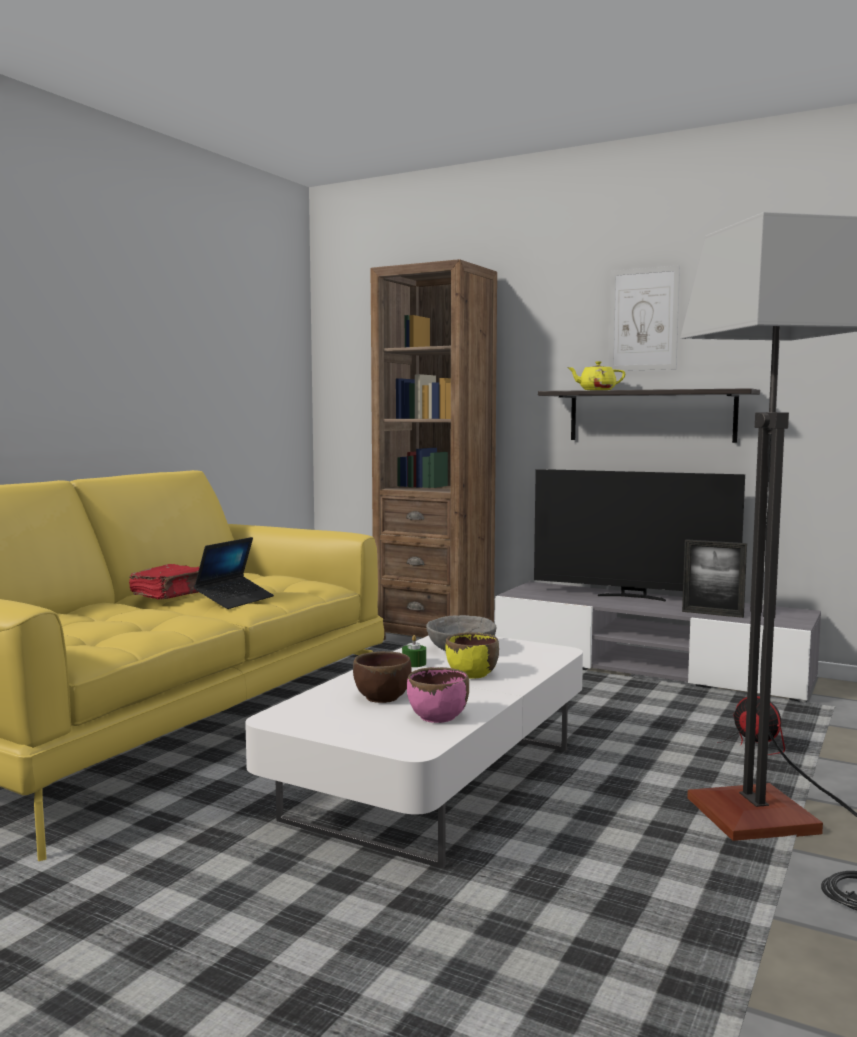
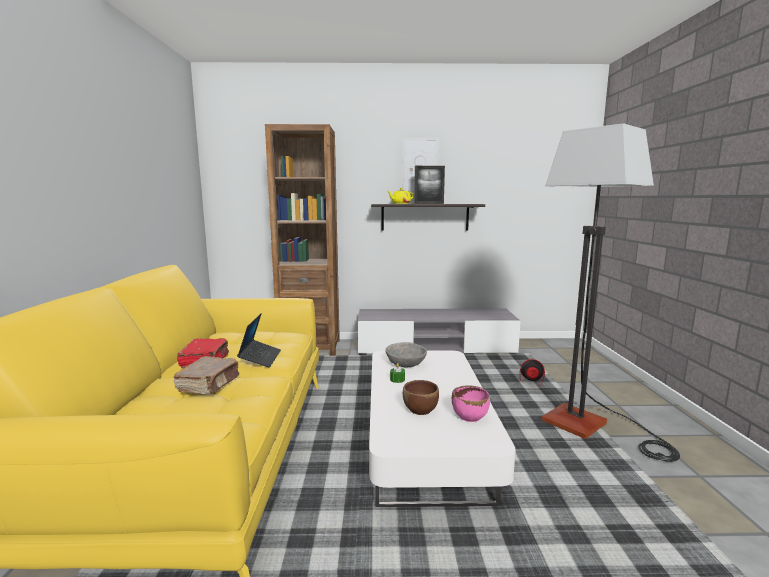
camera: 30 degrees left, 5 degrees up
(136, 613) = (209, 385): none -> brown book
(471, 674) = (438, 380): yellow bowl -> none
(633, 597) = (423, 312): television -> none
(712, 614) = (470, 317): picture frame -> picture frame (429, 203)

